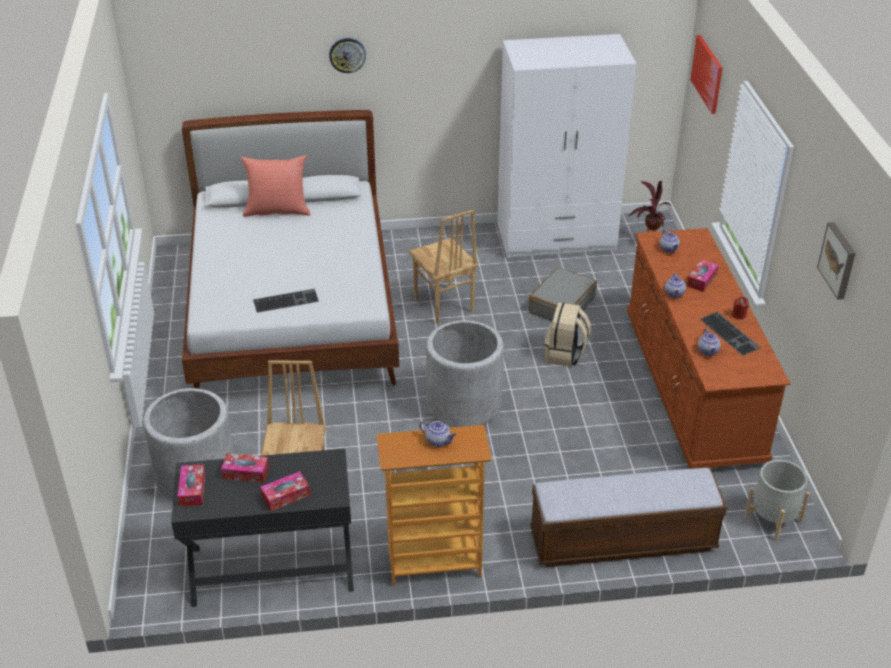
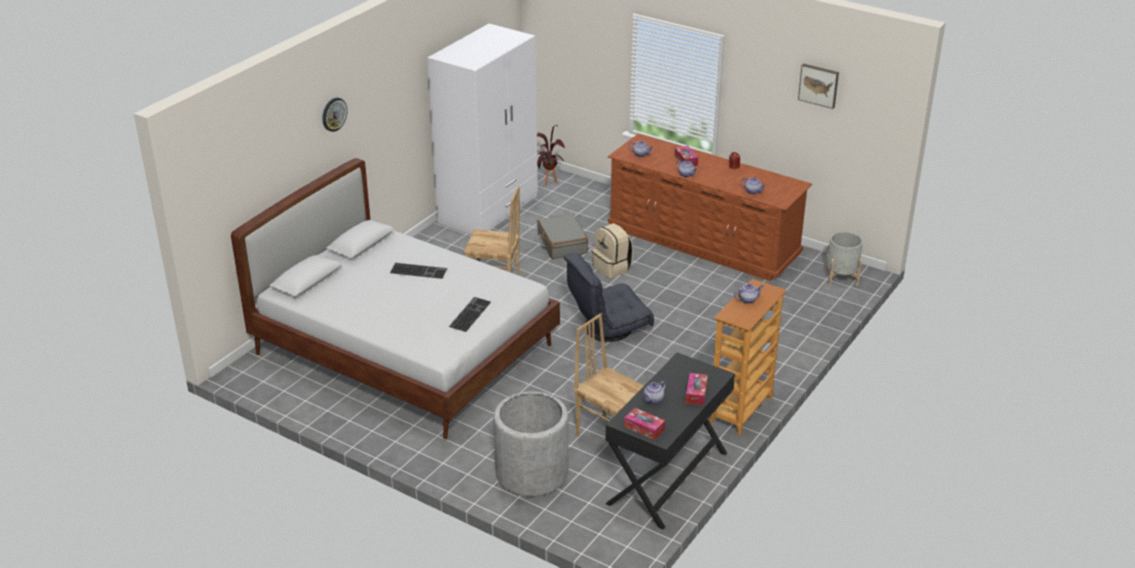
camera: 50 degrees left, 5 degrees down
(246, 473) = (653, 400): tissue box -> teapot
(277, 210) = (348, 272): red pillow -> none
(464, 404) = (607, 328): grey planter -> grey armchair
(622, 541) = (800, 333): bench -> none
(707, 73) = (564, 28): picture -> none
(731, 333) = (747, 177): keyboard -> keyboard (419, 270)

